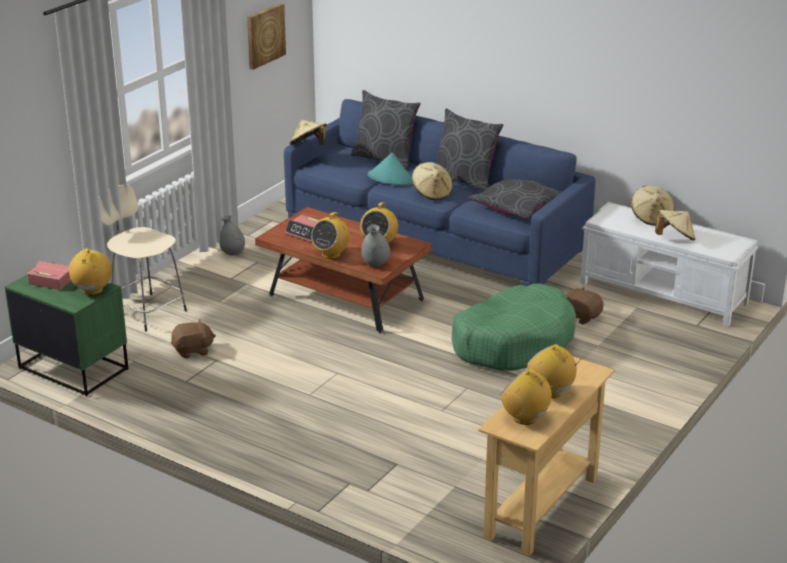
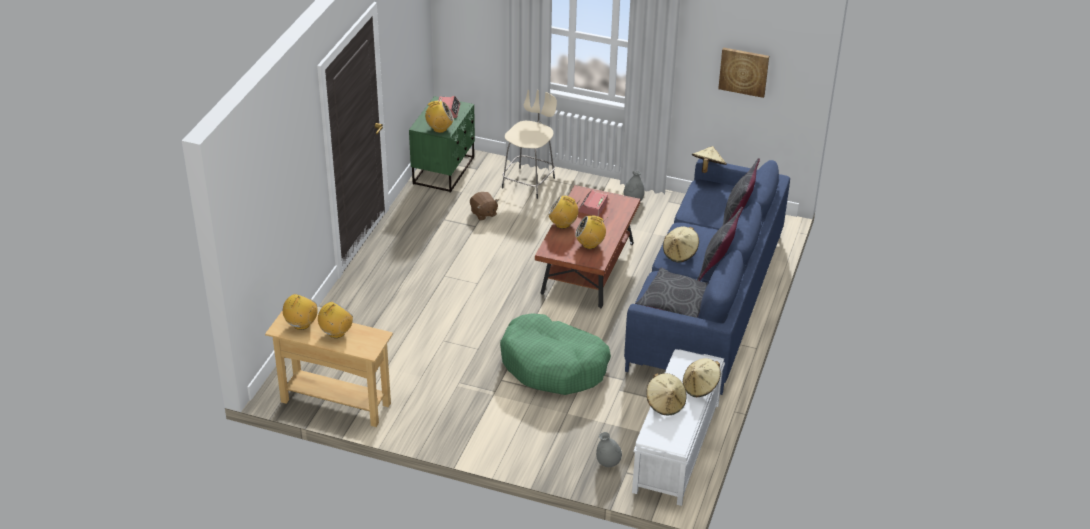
camera: 75 degrees right, 10 degrees up
(375, 264) = (555, 248): grey vase -> grey vase (608, 463)
(391, 178) = (697, 227): turquoise hat -> none
(582, 317) = (611, 400): brown plush toy -> none

